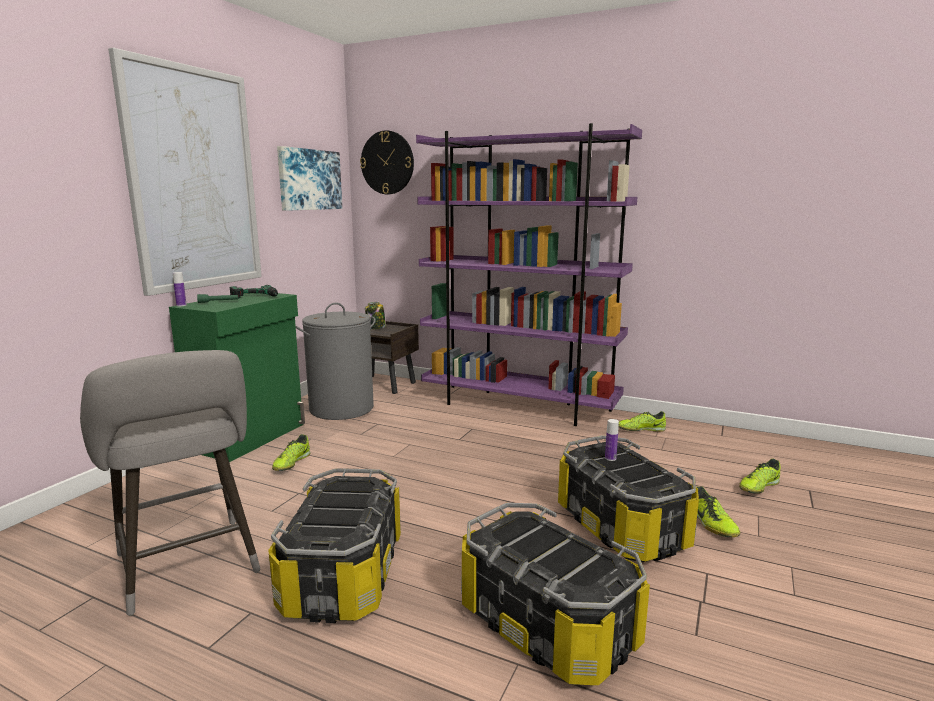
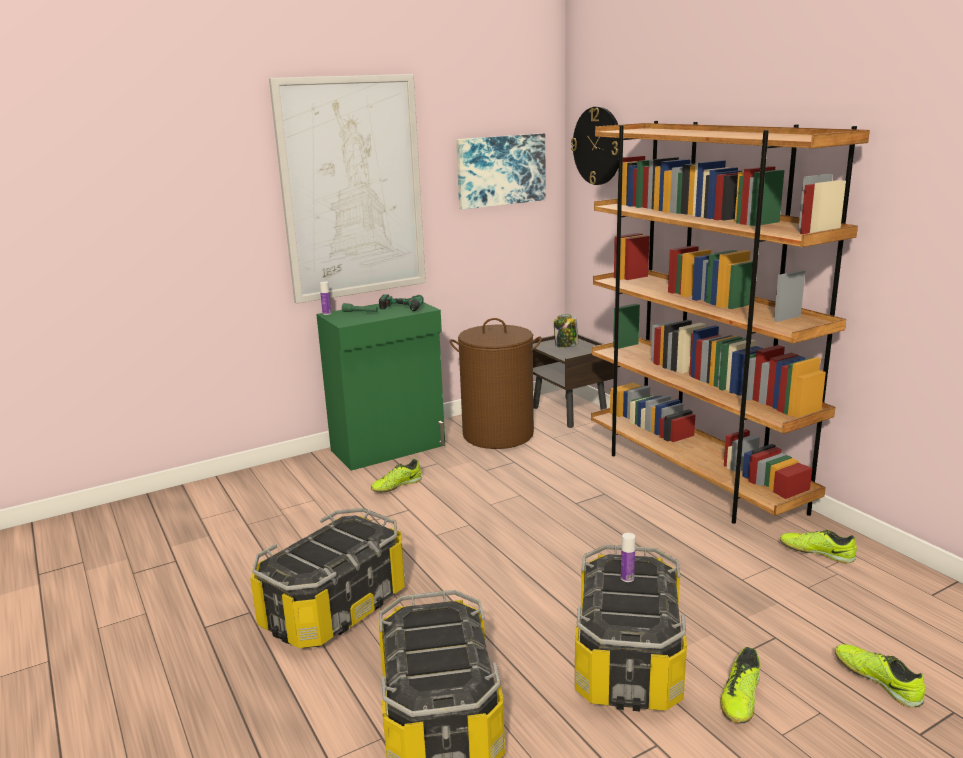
camera: 35 degrees right, 5 degrees up
(189, 568) = (244, 560): grey stool -> none
(341, 408) = (498, 434): grey laundry basket -> brown laundry basket
(519, 406) = (694, 477): purple bookcase -> brown bookcase
(758, 487) = (877, 680): shoe -> shoe turned 60 degrees clockwise

